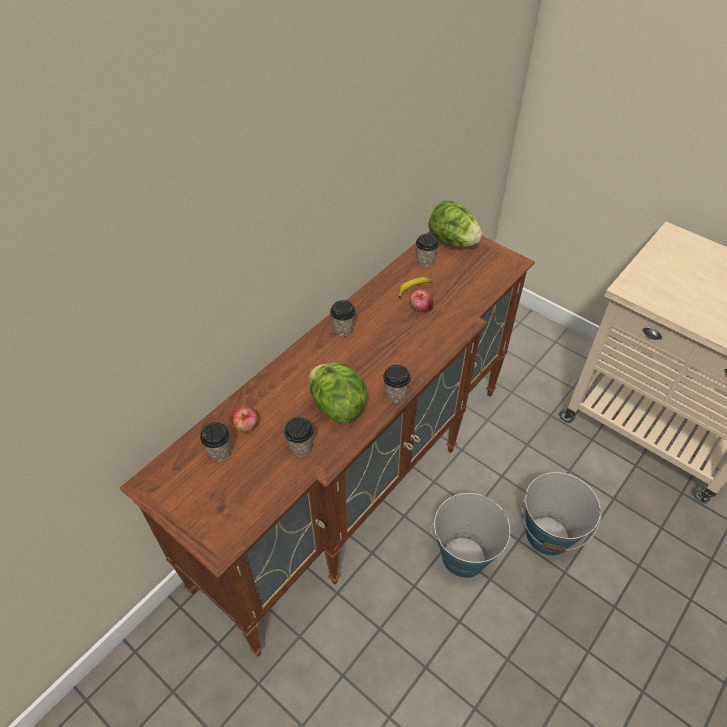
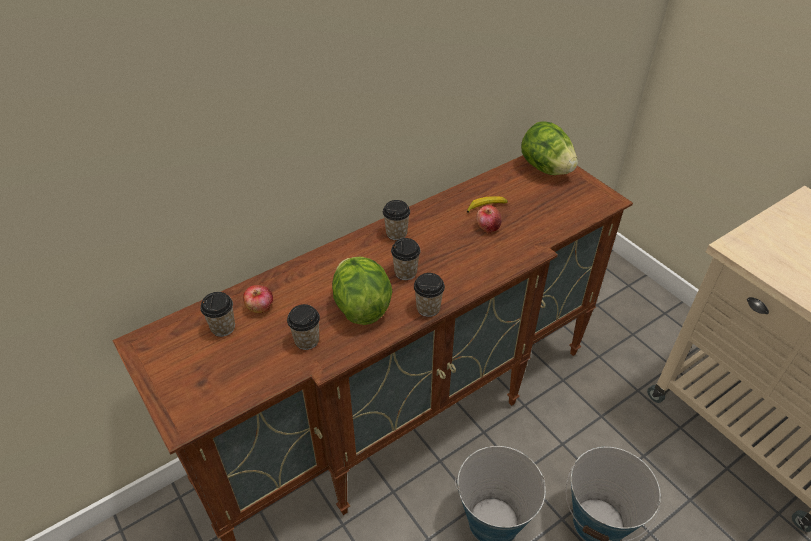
camera: 15 degrees right, 5 degrees down
(425, 262) = (508, 183): cup -> cup (405, 272)

